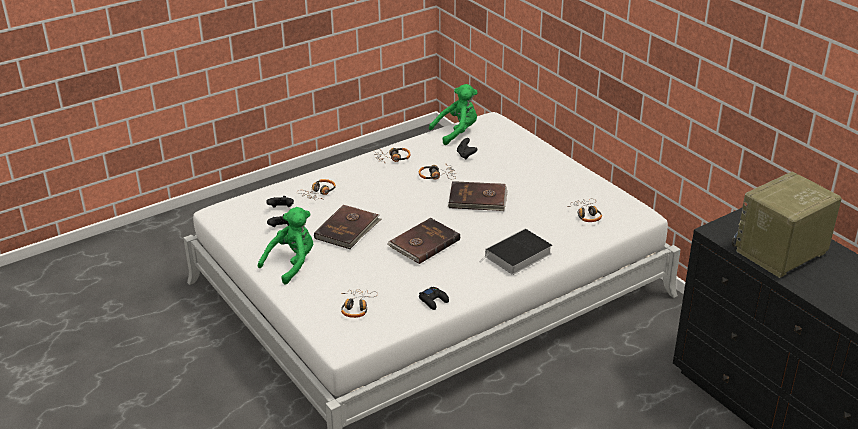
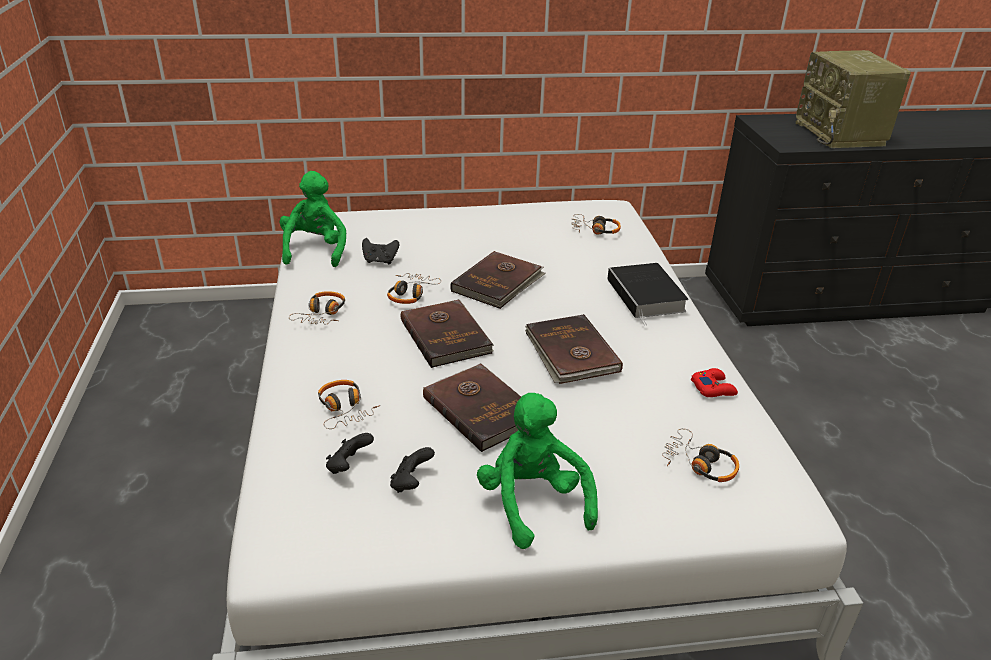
camera: 65 degrees left, 0 degrees up
(404, 200) = (447, 335): none -> brown book
(434, 300) = (713, 388): black game controller -> red game controller

